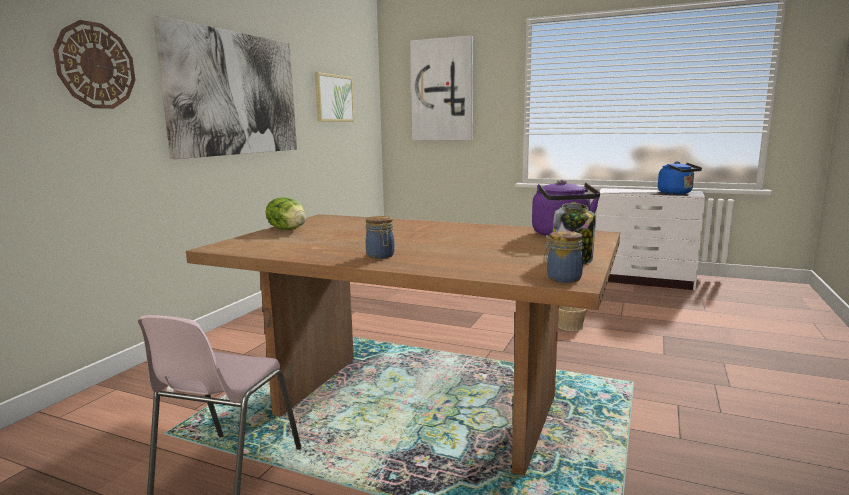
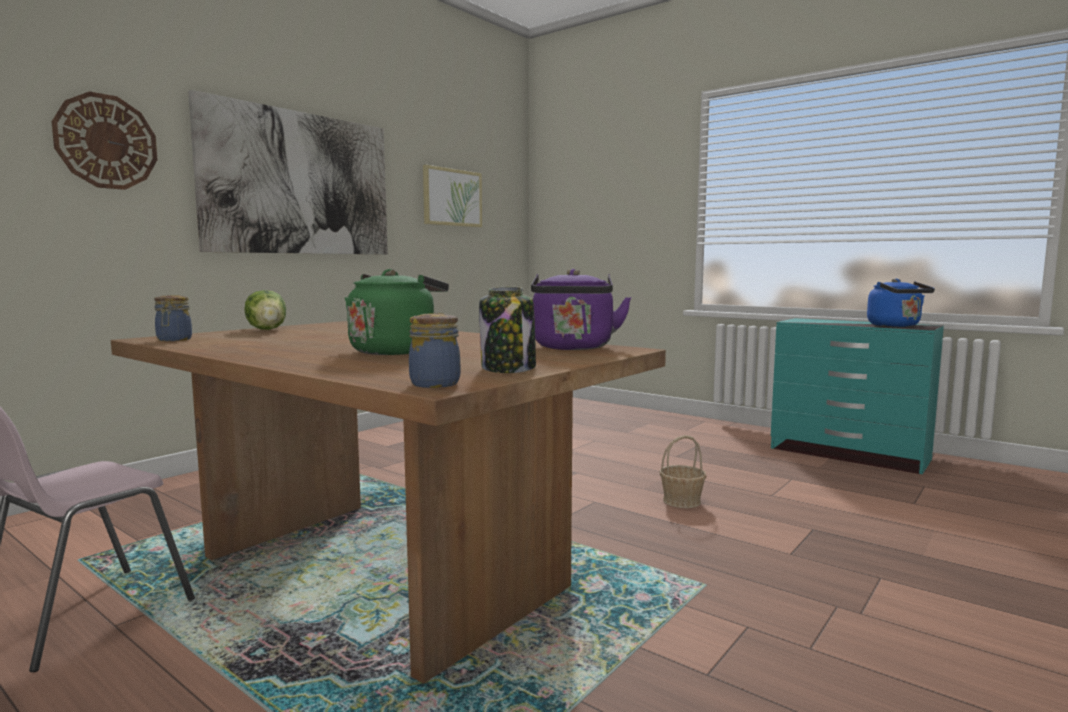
camera: 15 degrees right, 5 degrees down
(380, 256) = (287, 353): jar -> jar (173, 340)
(442, 90) = (598, 189): picture -> none
(452, 247) = (395, 351): none -> green kettle
(643, 280) = (849, 454): white dresser -> turquoise dresser

